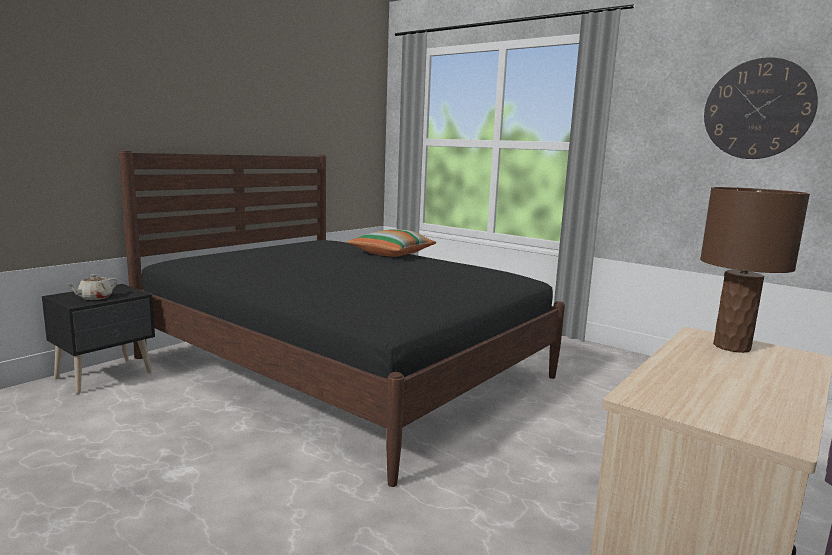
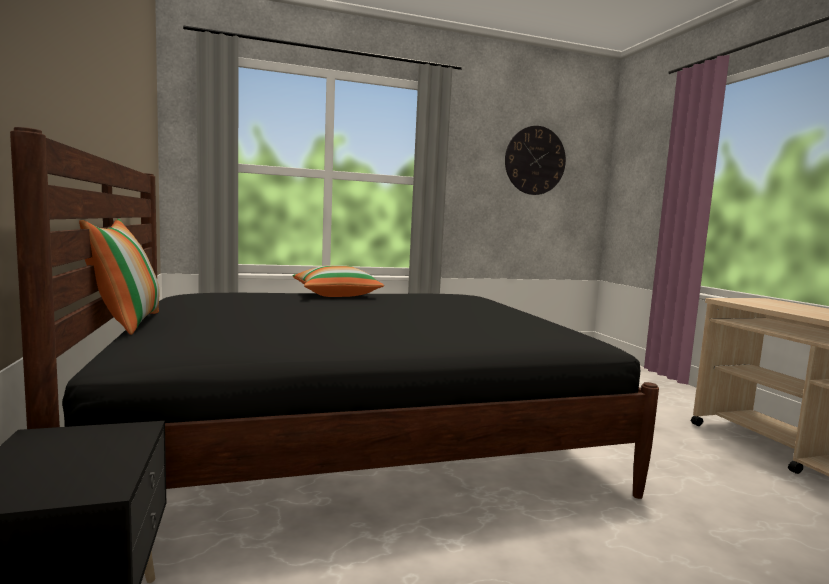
camera: 55 degrees left, 5 degrees down
(94, 298) = (86, 465): beige teapot -> none
(229, 249) = (126, 322): none -> pillow
(731, 346) = (752, 301): brown table lamp -> none

